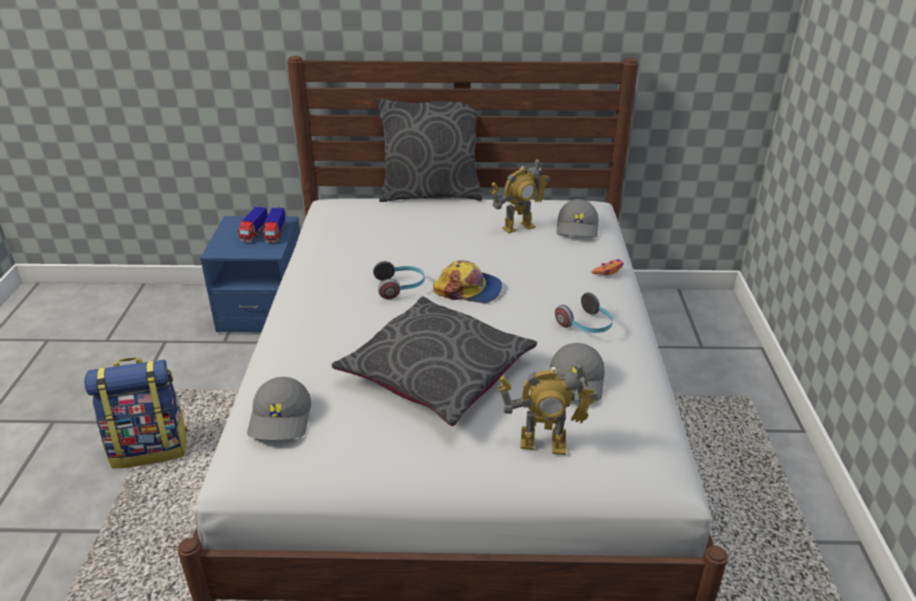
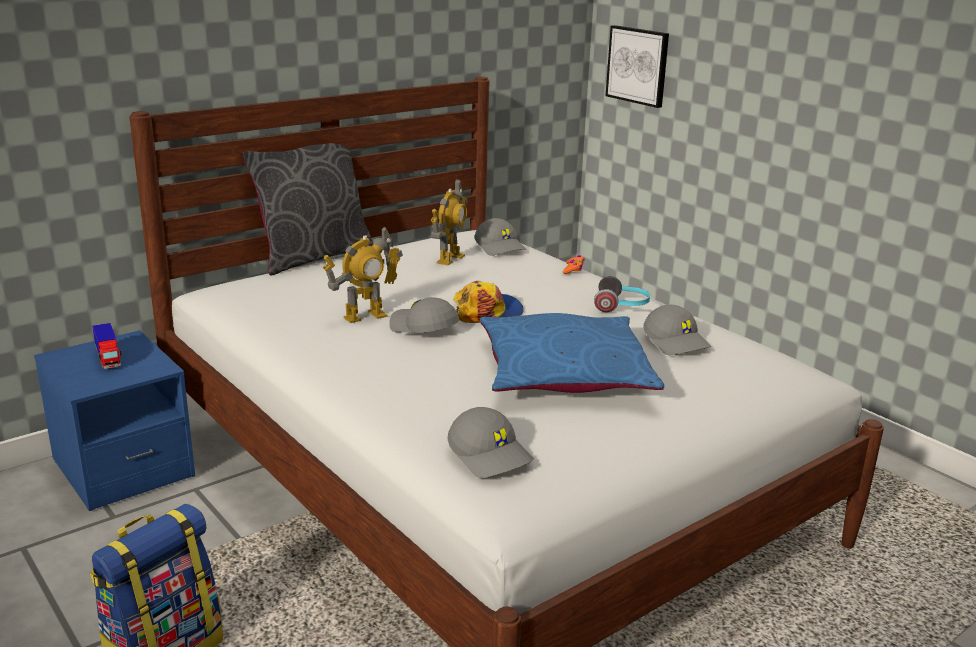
camera: 40 degrees left, 10 degrees down
(275, 234) = (139, 352): toy truck -> none
(400, 287) = (423, 328): headphones -> grey cap
(436, 372) = (564, 373): grey pillow -> blue pillow
(543, 444) = (719, 387): toy robot -> toy robot (365, 316)
(814, 70) = (638, 65): none -> picture

